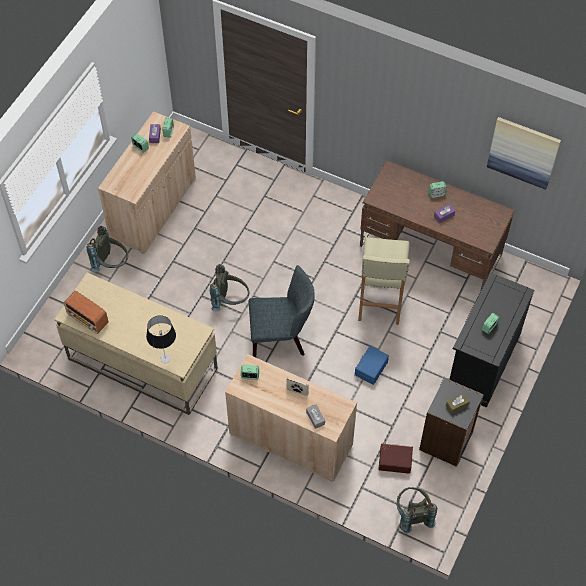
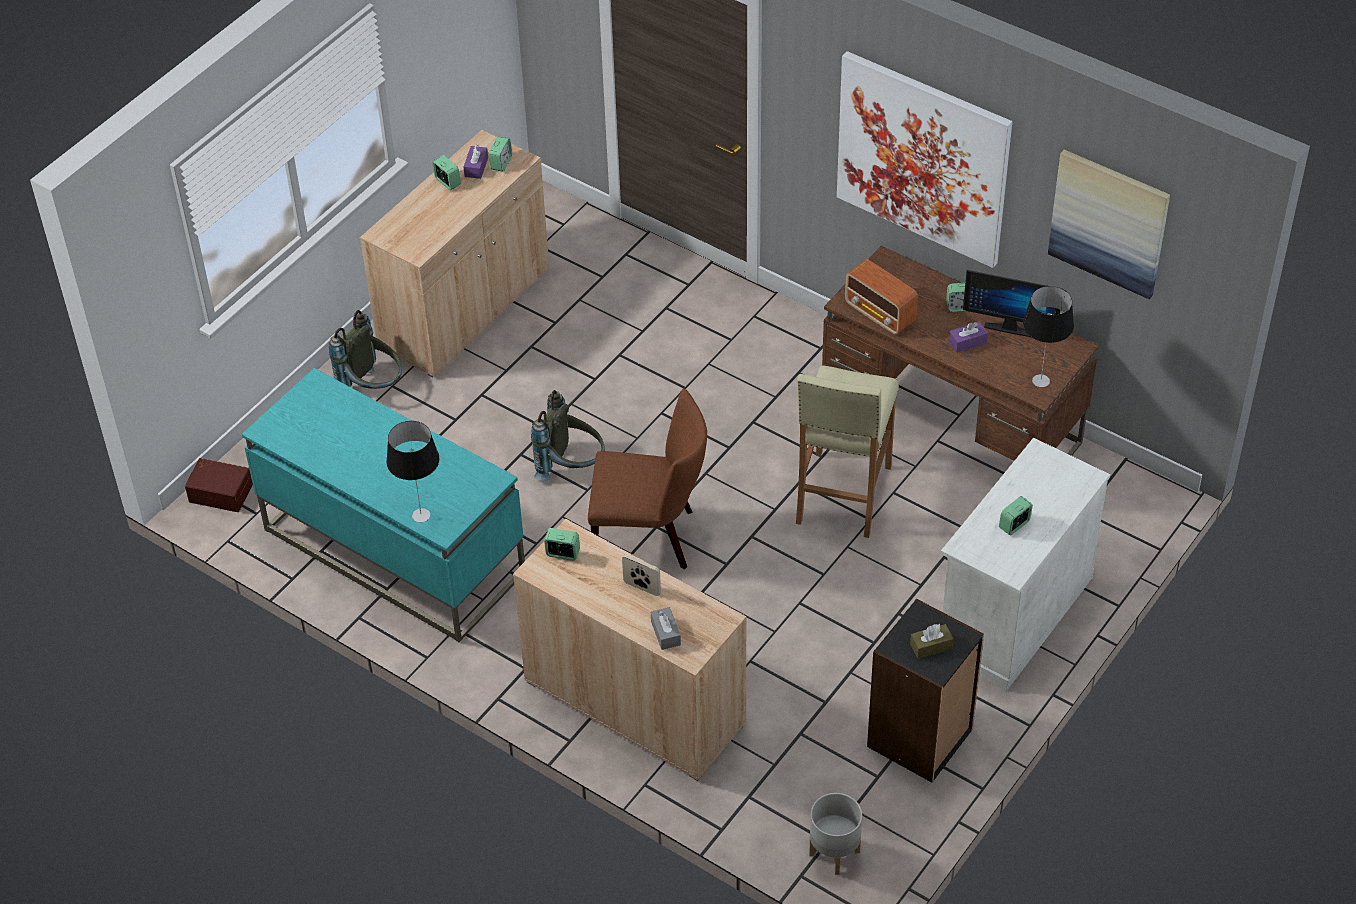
camera: 10 degrees right, 10 degrees down
(88, 319) = (300, 441): radio -> radio (880, 314)
(142, 363) = (393, 551): beige desk -> turquoise desk
(281, 338) = (650, 537): grey chair -> brown chair
(370, 368) = (803, 602): blue storage box -> none
(395, 460) = (819, 759): brown storage box -> brown storage box (221, 492)
(412, 515) = (834, 853): grey backpack -> grey planter
(413, 118) = (923, 158): none -> picture
(465, 203) = (1010, 325): none -> monitor
(483, 361) = (1013, 615): black cabinet -> white cabinet
(487, 235) = (1040, 380): none -> table lamp

